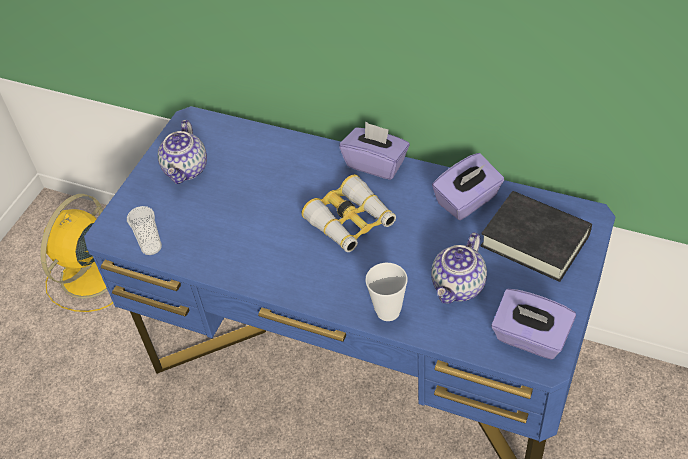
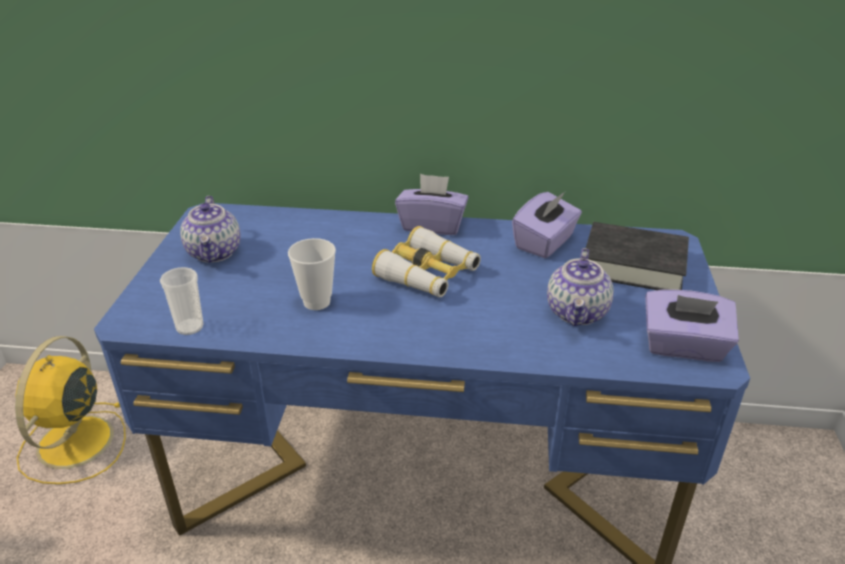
camera: 20 degrees left, 15 degrees down
(388, 311) = (510, 346): cup -> cup (317, 302)

